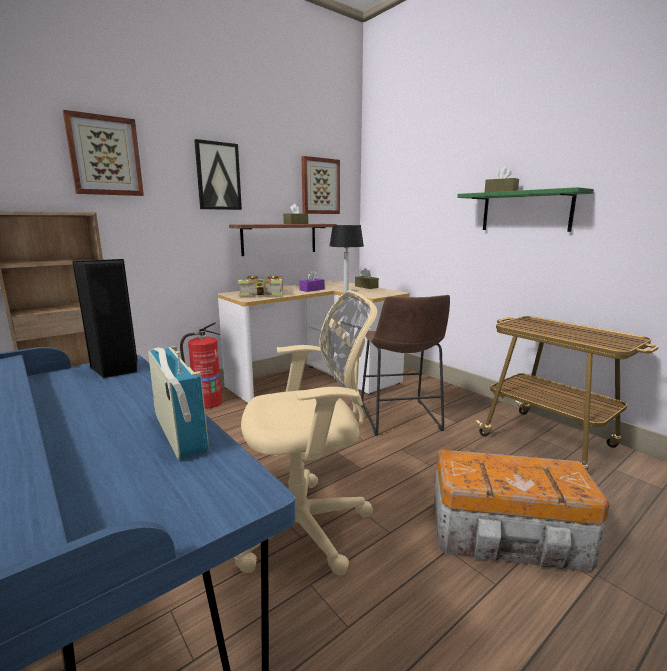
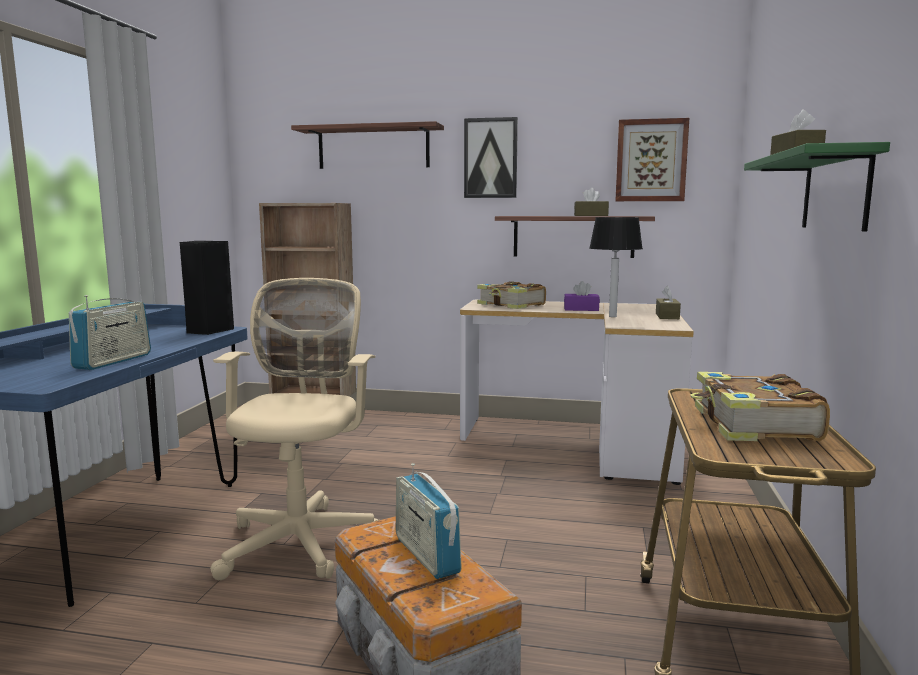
camera: 50 degrees right, 5 degrees down
(105, 156) = (373, 147): picture -> shelf
(207, 403) = (430, 426): fire extinguisher -> none
(305, 525) = (301, 539): beige office chair -> beige office chair turned 120 degrees counterclockwise
(400, 419) = (577, 516): brown stool -> none
(512, 467) = (426, 555): none -> radio
(572, 332) = (753, 425): none -> book

